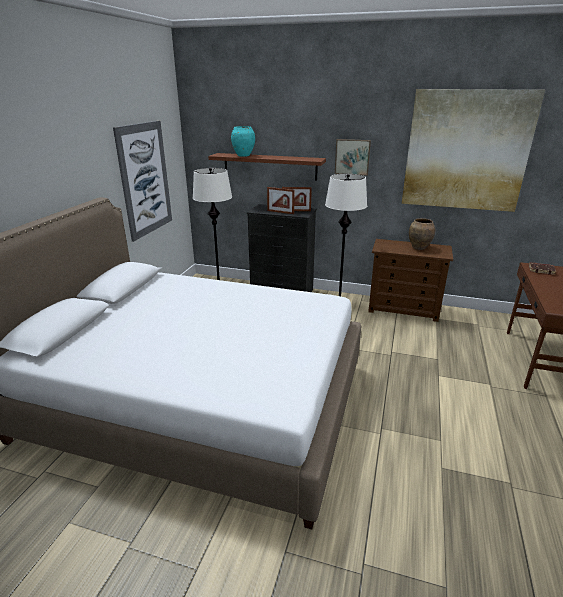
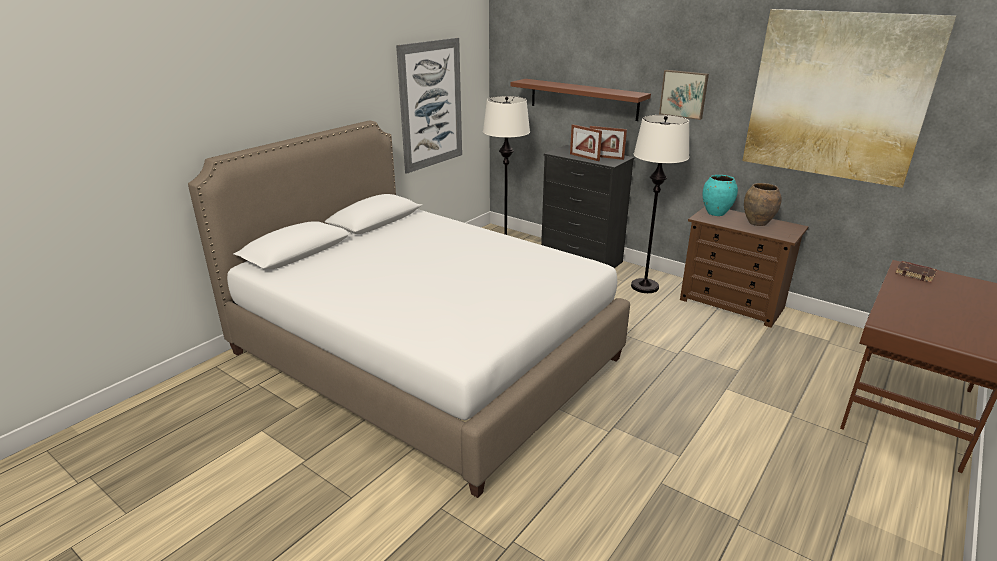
camera: 20 degrees right, 0 degrees up
(243, 155) = (551, 84): turquoise vase -> turquoise vase (715, 213)

